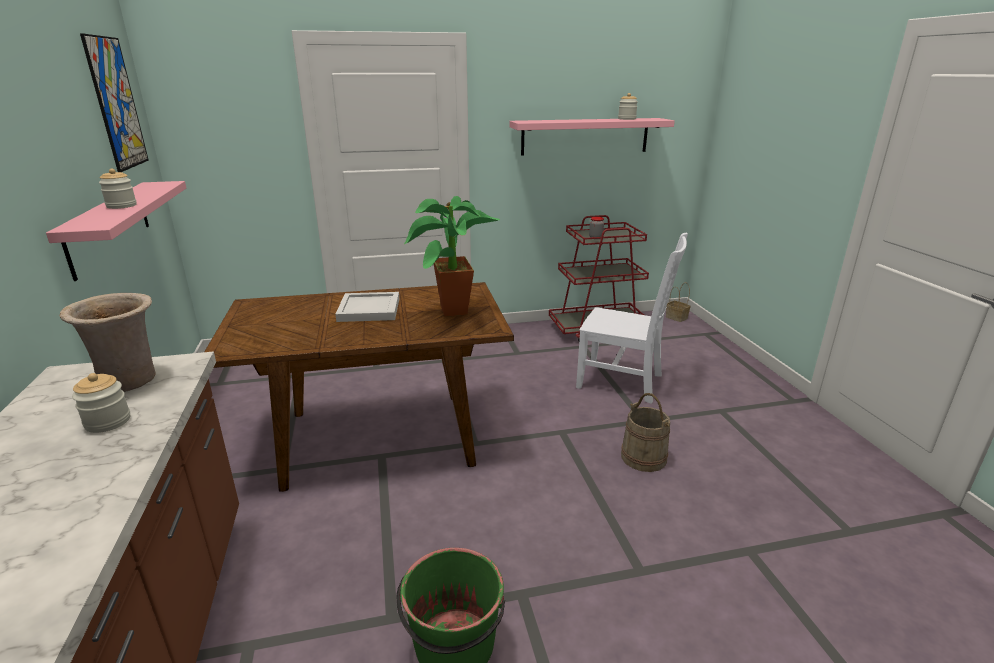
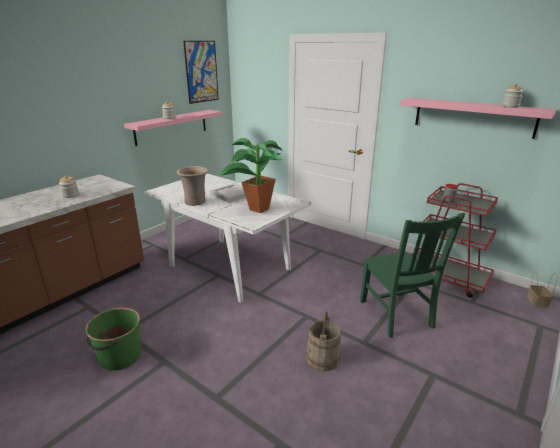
camera: 50 degrees right, 0 degrees up
(131, 380) = (100, 186): beige vase -> beige vase (196, 202)
(377, 439) = (229, 267): brown dining table -> white dining table
(623, 382) = (397, 315): white chair -> green chair

